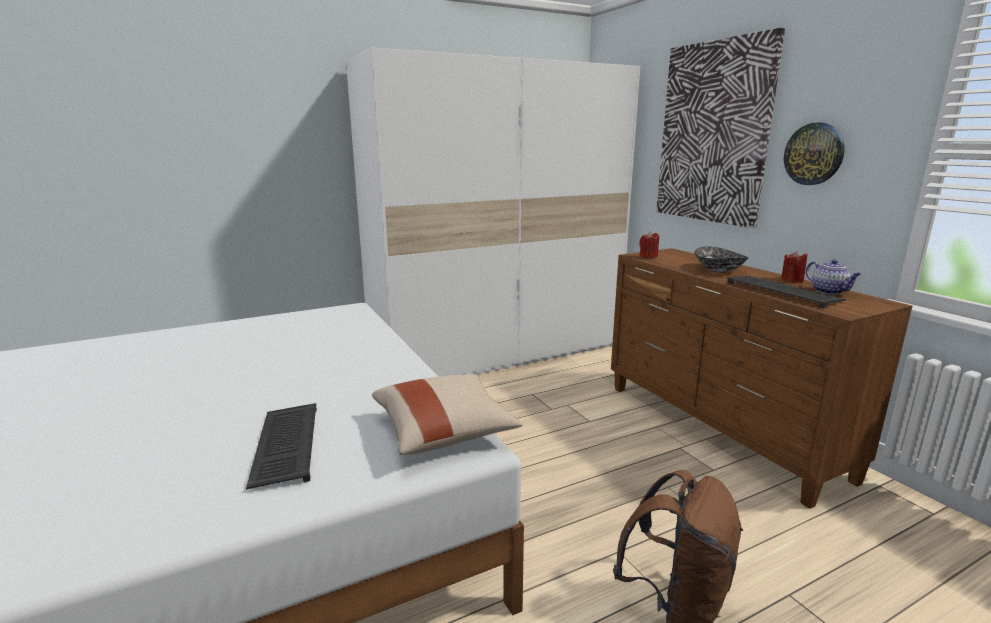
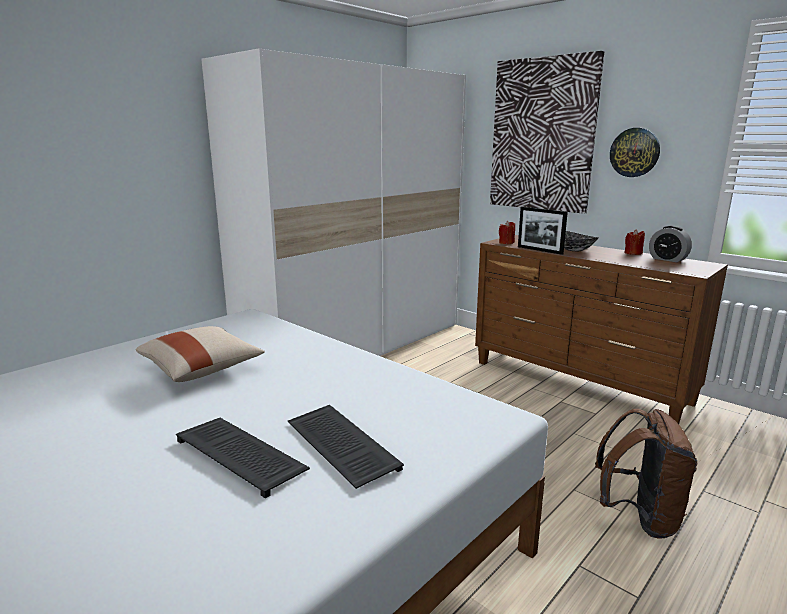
camera: 20 degrees left, 0 degrees up
(444, 431) = (466, 409): beige pillow -> beige pillow (202, 369)
(675, 268) = (539, 250): none -> picture frame
(784, 292) = (640, 262): keyboard -> keyboard (242, 455)
(829, 291) = (667, 259): teapot -> alarm clock

